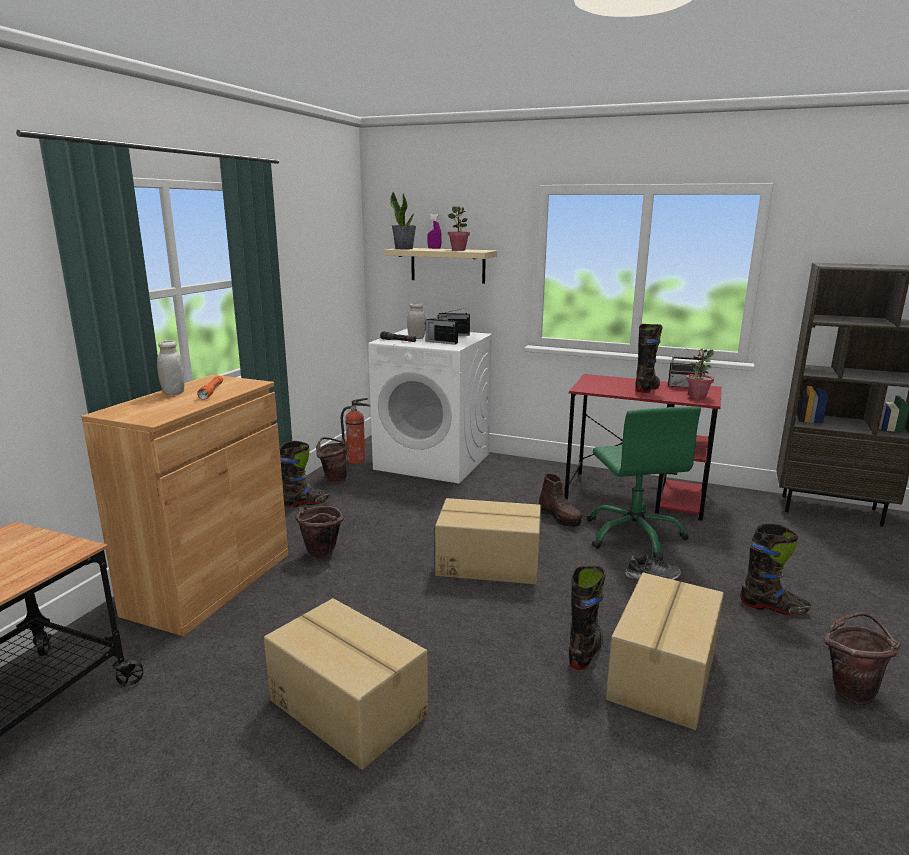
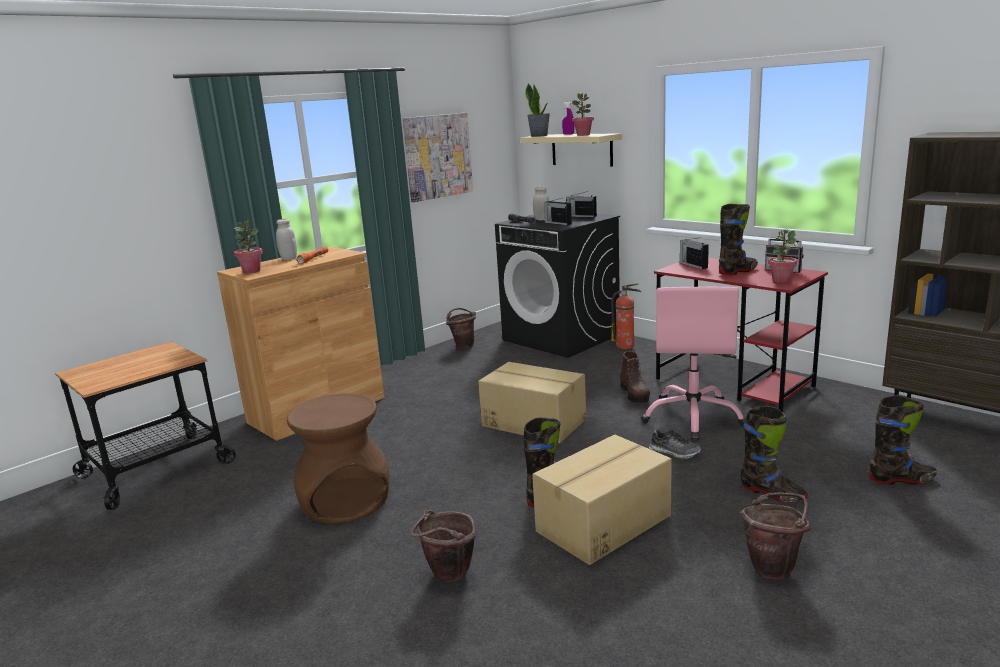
camera: 25 degrees right, 0 degrees up
(141, 413) = (251, 271): none -> potted plant
(301, 266) = (438, 156): none -> picture
(305, 503) = (427, 361): black boot -> black boot (901, 479)
(320, 555) = (406, 401): brown bucket -> brown bucket (448, 578)
(349, 706) = (346, 500): cardboard box -> brown stool
(357, 460) = (496, 332): fire extinguisher -> fire extinguisher (626, 346)
(433, 461) = (562, 337): white washing machine -> black washing machine
(597, 383) = (693, 265): none -> radio
(634, 535) = (693, 417): green office chair -> pink office chair

